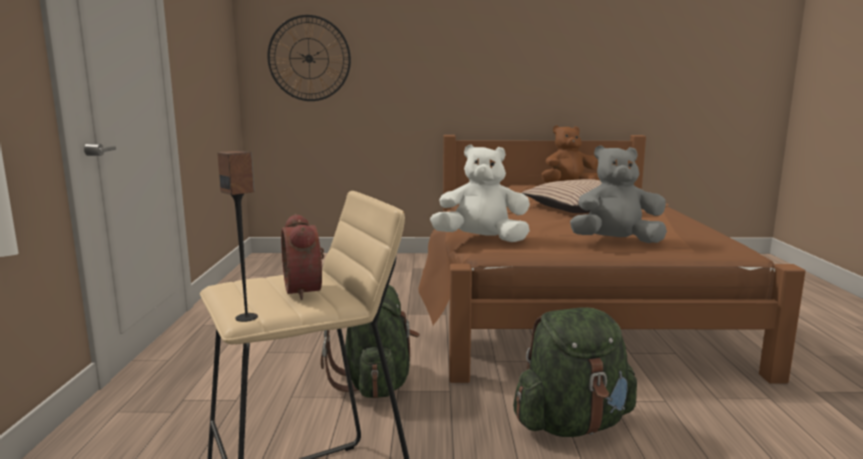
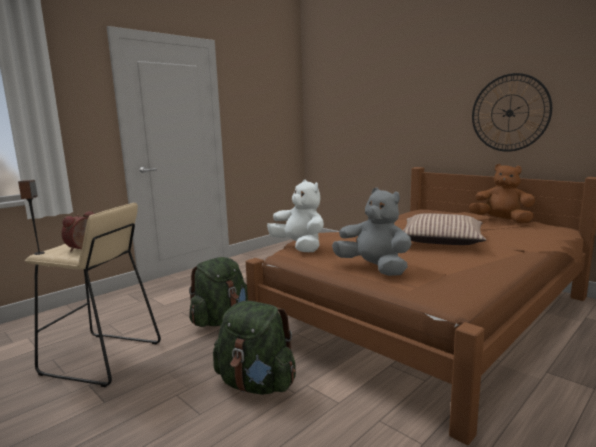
camera: 45 degrees right, 0 degrees up
(309, 58) = (337, 111): wall clock -> wall clock (509, 113)

